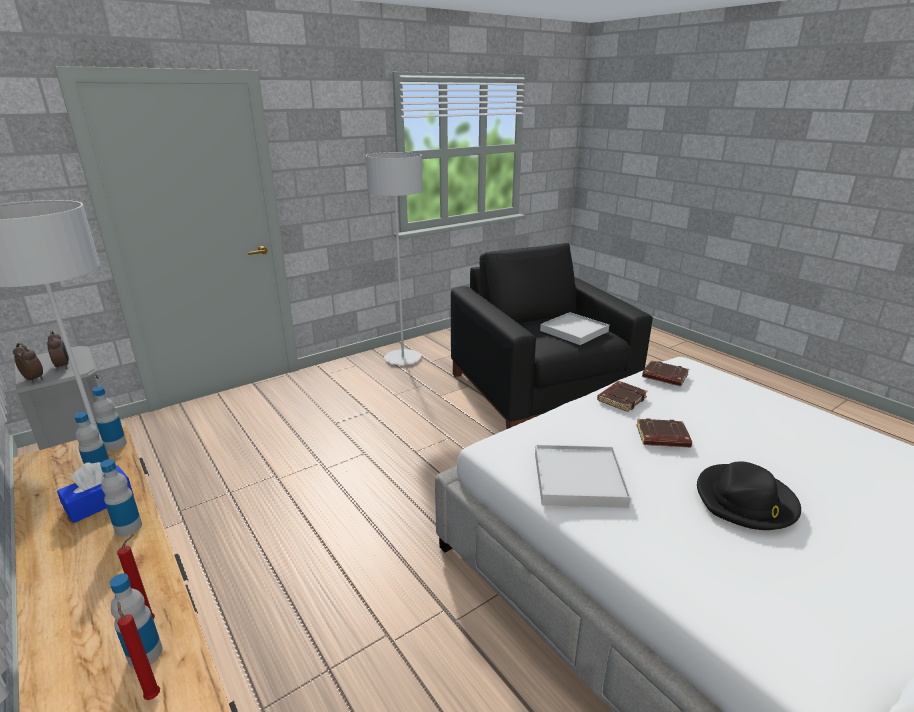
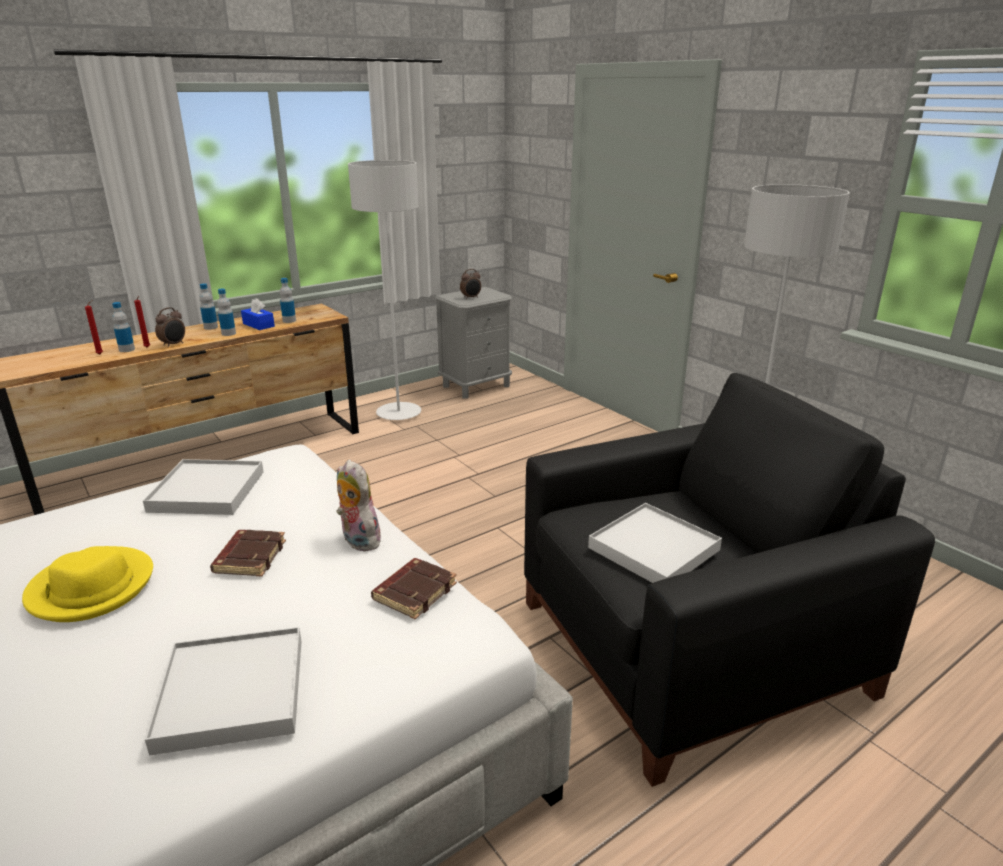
camera: 90 degrees right, 0 degrees up
(34, 379) = (450, 296): alarm clock -> alarm clock (174, 344)
(115, 445) = (322, 318): bottle -> bottle (211, 327)
(621, 399) = (358, 540): brown book -> plush toy
(745, 501) = (91, 588): black hat -> yellow hat
(781, 417) = (233, 692): none -> white tray

